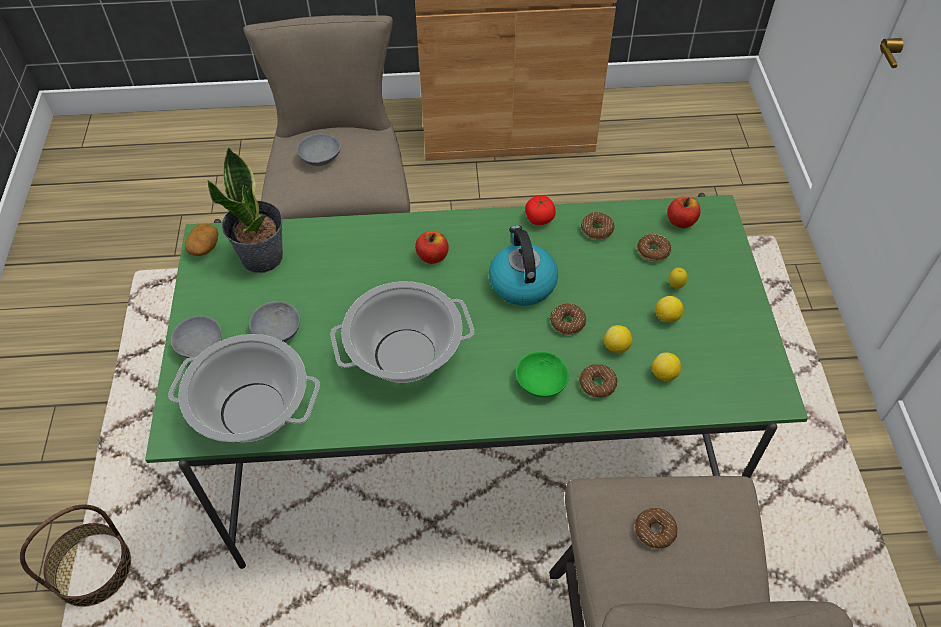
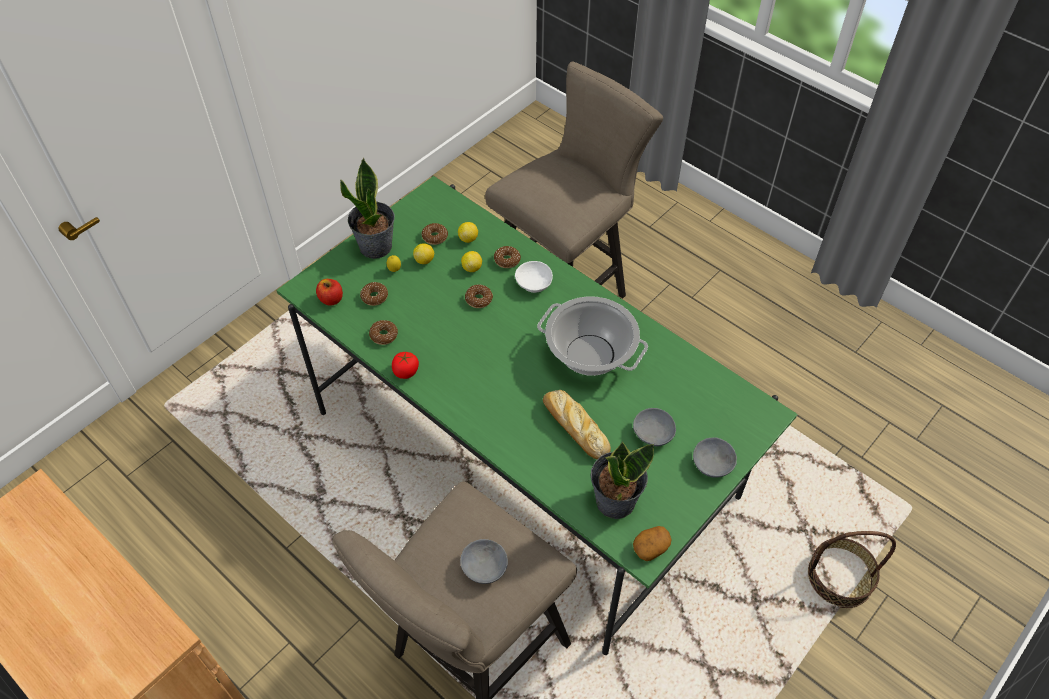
camera: 135 degrees left, 0 degrees up
(252, 411) = (711, 393): cooking pot -> none
(352, 284) = (574, 426): none -> bread
(432, 256) = (503, 403): apple -> none
(521, 282) = (472, 341): kettle -> none
(539, 382) = (535, 283): green bowl -> white bowl
(654, 531) = (563, 194): donut -> donut (435, 237)
(725, 293) = (376, 246): none -> potted plant

